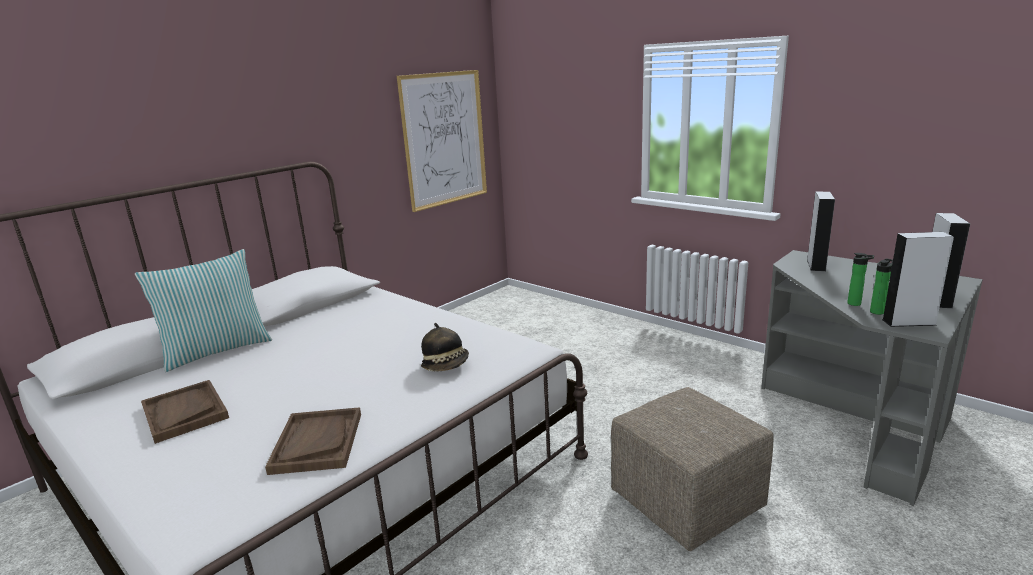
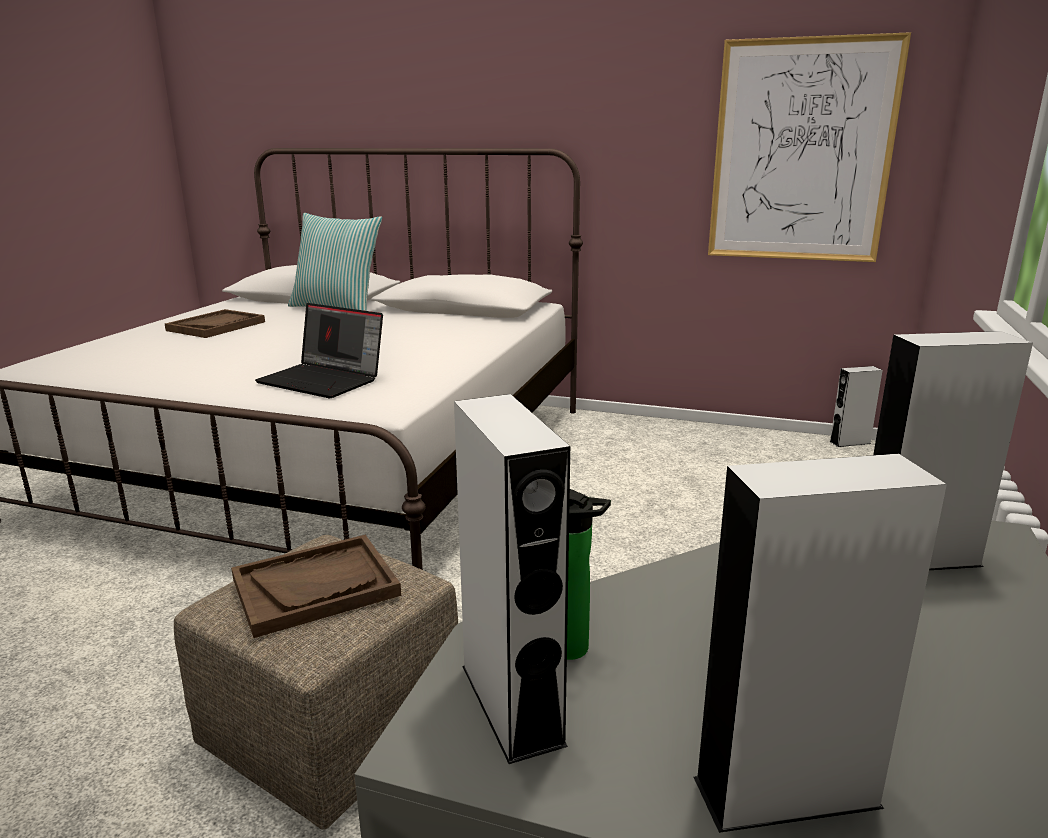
camera: 65 degrees right, 0 degrees up
(317, 442) = (155, 368): brown tray -> brown tray (316, 587)
(446, 365) = (324, 380): hat -> laptop
(498, 293) = (850, 442): none -> grey speaker
(856, 304) = (617, 616): bottle -> none

